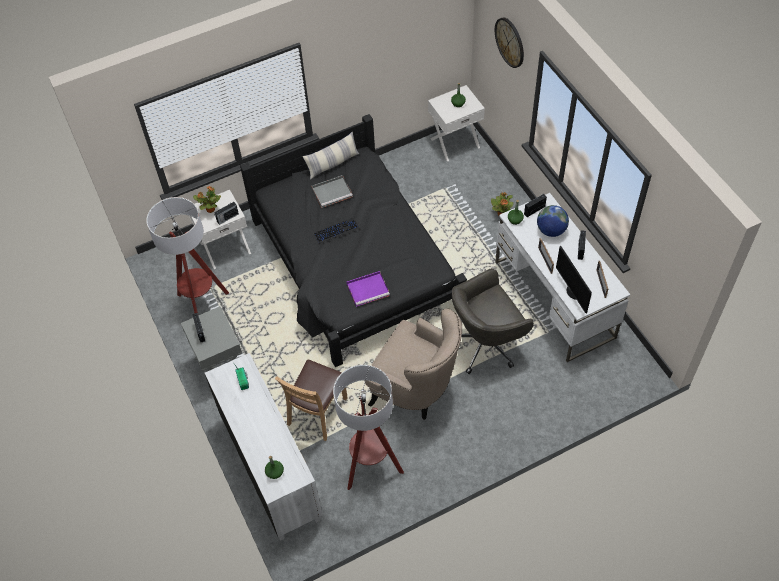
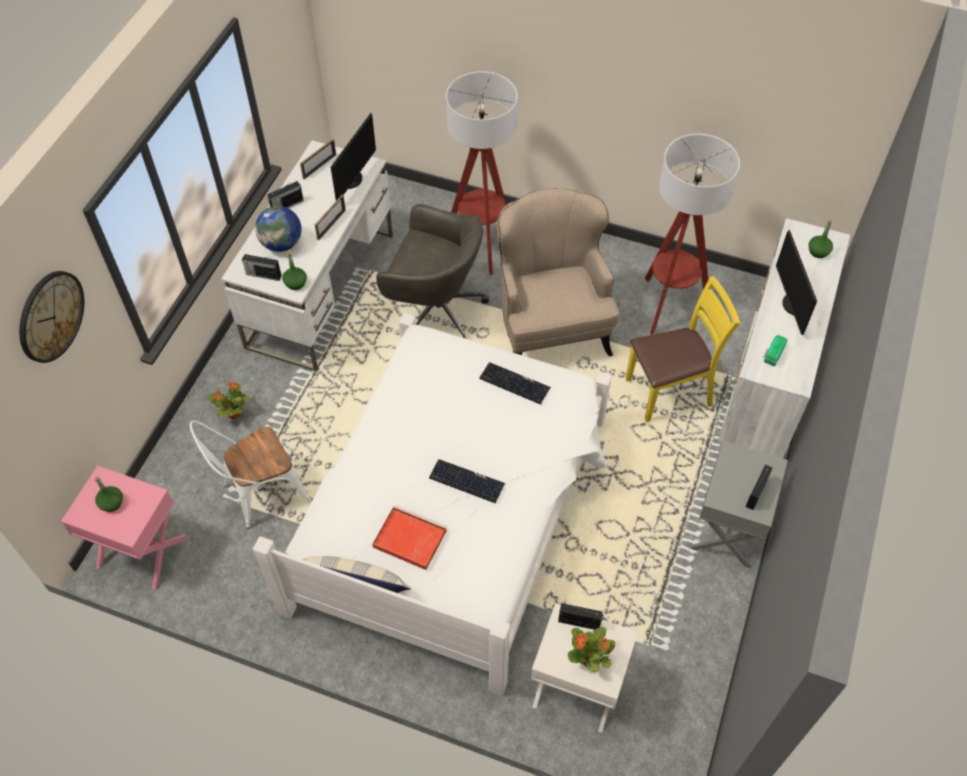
camera: 135 degrees left, 0 degrees up
(202, 306) = (682, 629): floor lamp -> floor lamp (481, 245)
(258, 421) = (794, 305): none -> monitor
(317, 412) = (669, 391): brown chair -> yellow chair
(332, 192) = (408, 538): grey tray -> red tray
(355, 264) = (453, 509): black bed -> white bed
(368, 289) = (514, 384): purple tray -> keyboard
(442, 198) = (260, 494): none -> white chair
(454, 142) = (141, 552): white nightstand -> pink nightstand

